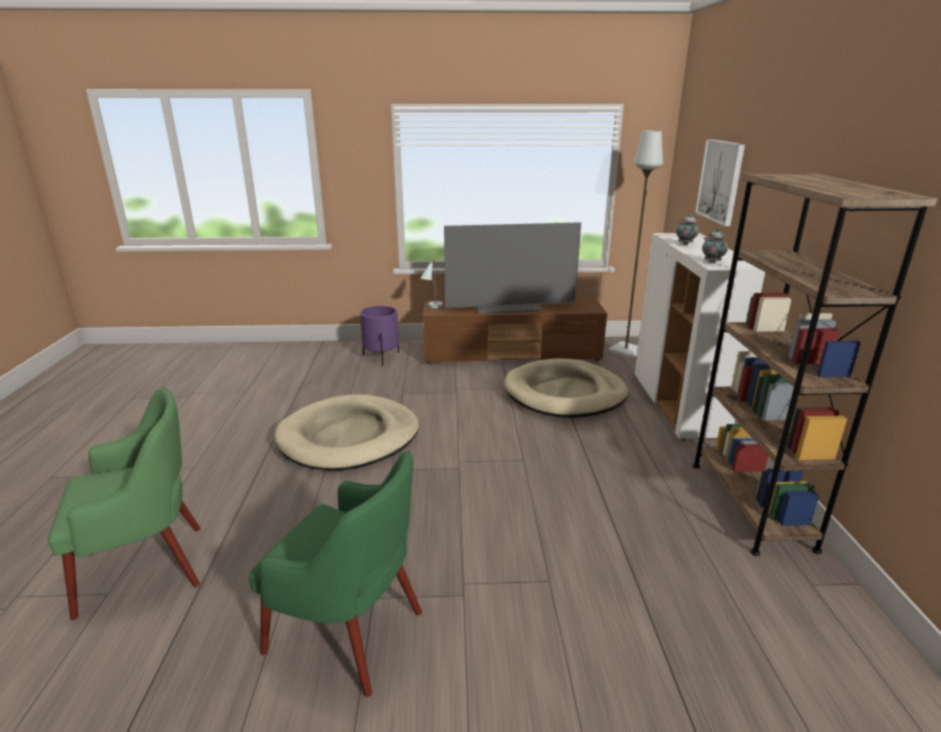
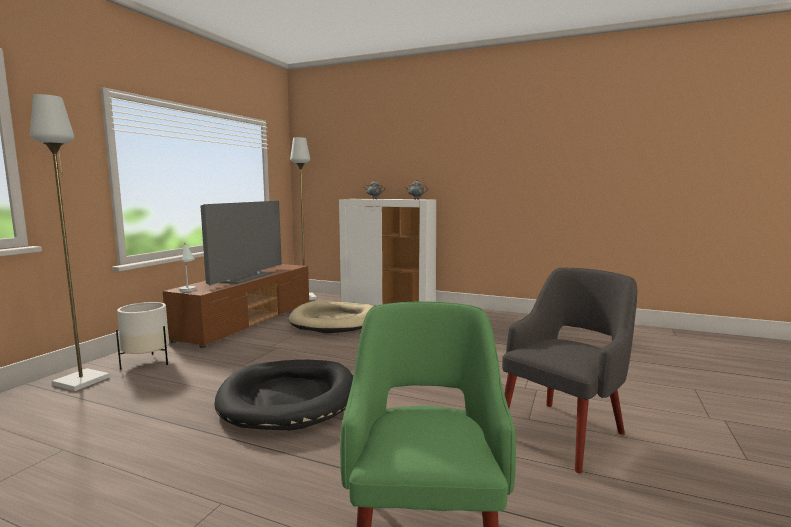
camera: 65 degrees left, 15 degrees down
(336, 353) = (81, 381): none -> grey floor lamp
(347, 632) = (563, 433): green armchair -> grey armchair
(349, 437) = (288, 398): beige dog bed -> black dog bed
(381, 357) = (147, 362): purple planter -> white planter
(720, 181) = (364, 165): picture -> none
(750, 504) = (492, 316): brown bookcase -> none

